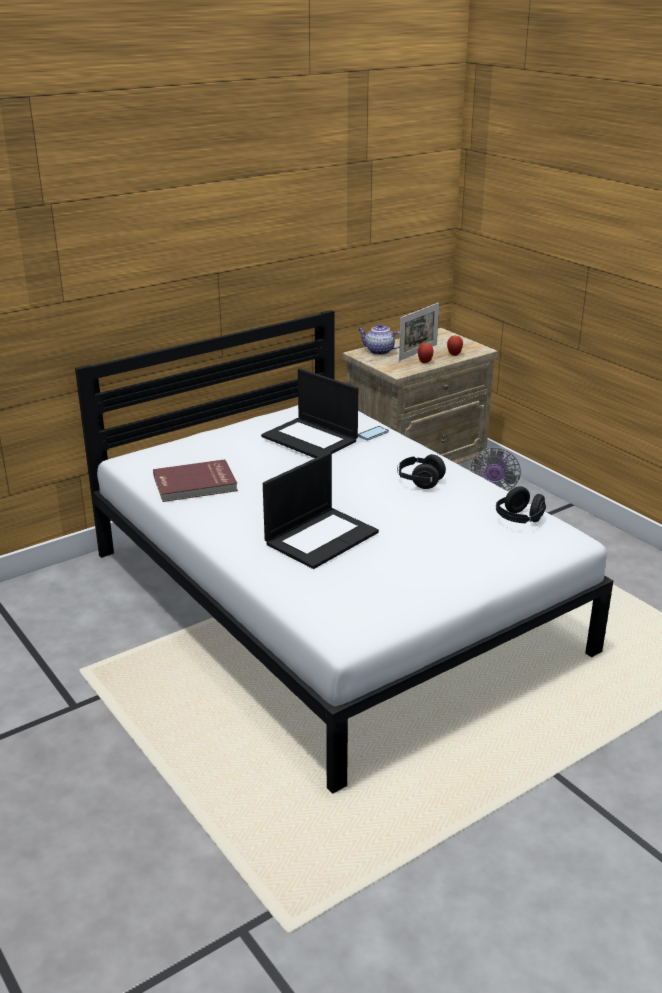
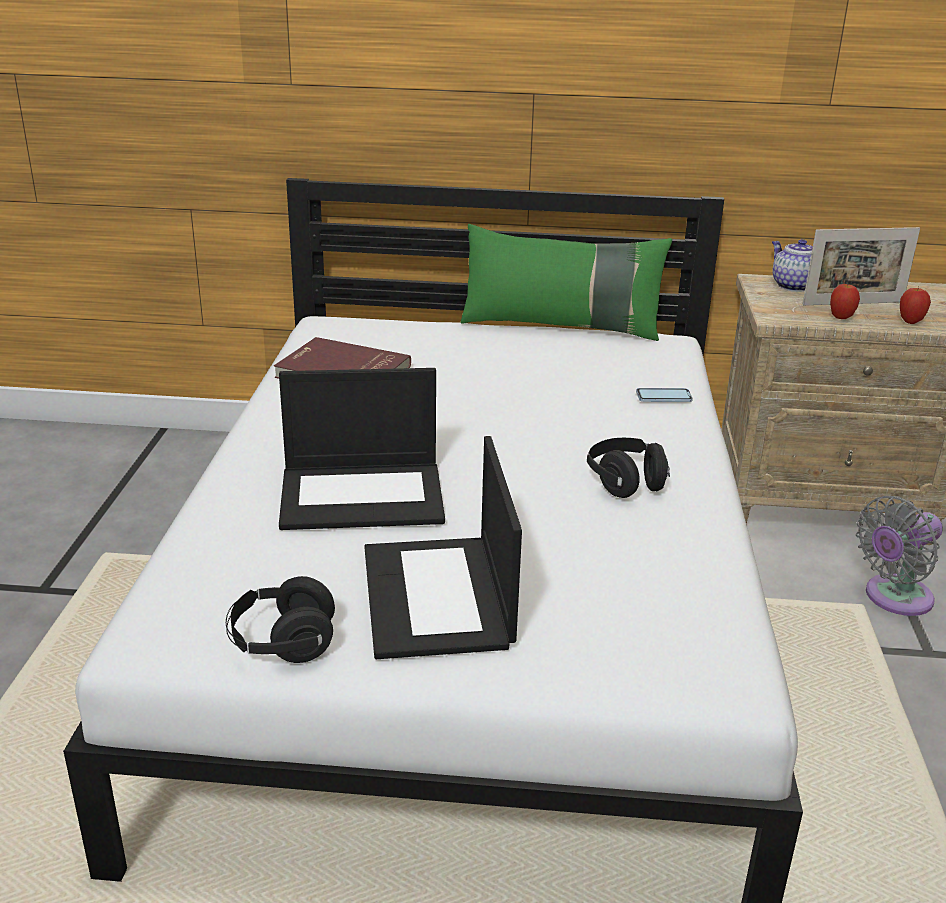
camera: 40 degrees right, 0 degrees up
(262, 415) = (561, 326): none -> green pillow
(311, 439) = (566, 372): laptop -> laptop (438, 598)
(519, 520) = (689, 607): black headphones -> black headphones (282, 644)

